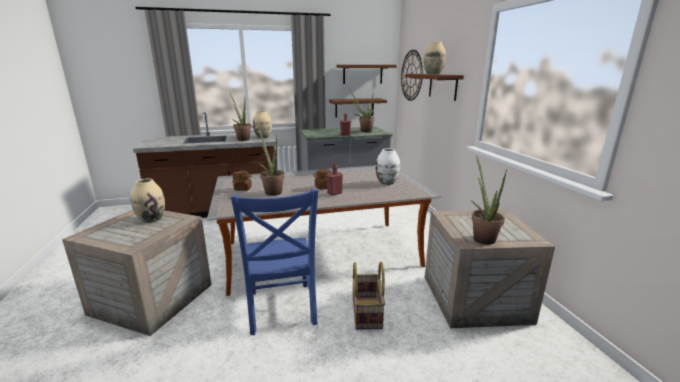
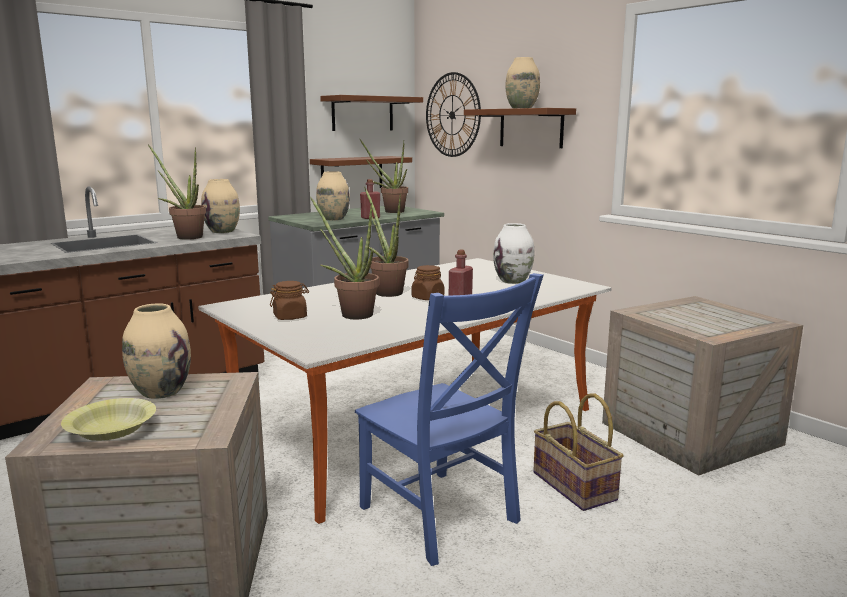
camera: 25 degrees left, 5 degrees down
(108, 235) = (112, 430): none -> yellow bowl
(325, 134) = (333, 219): none -> beige vase
(481, 237) = (716, 329): potted plant -> potted plant (386, 291)

